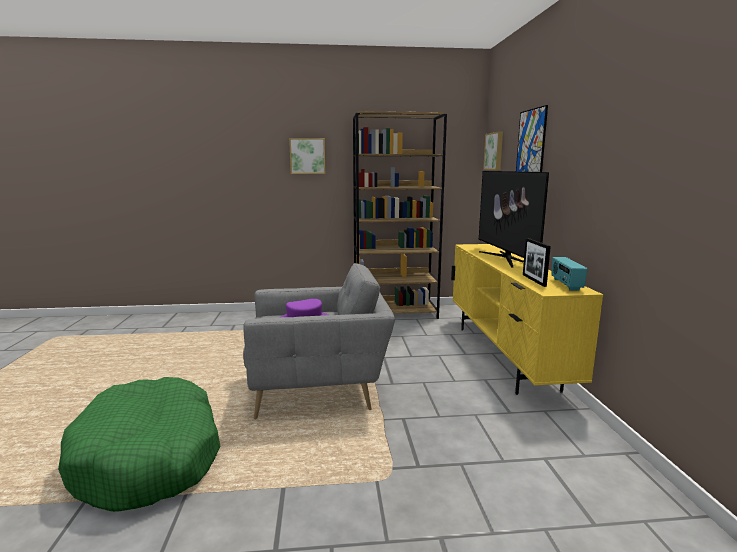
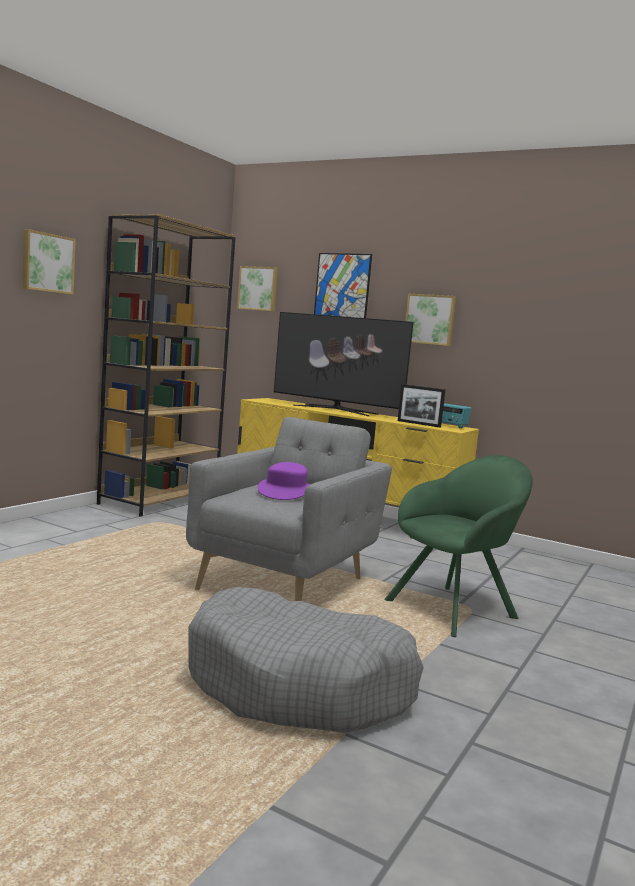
camera: 55 degrees left, 5 degrees down
(149, 458) = (299, 685): green dog bed -> grey dog bed
(377, 469) = (455, 608): none -> green armchair
(580, 167) = (430, 319): none -> picture

